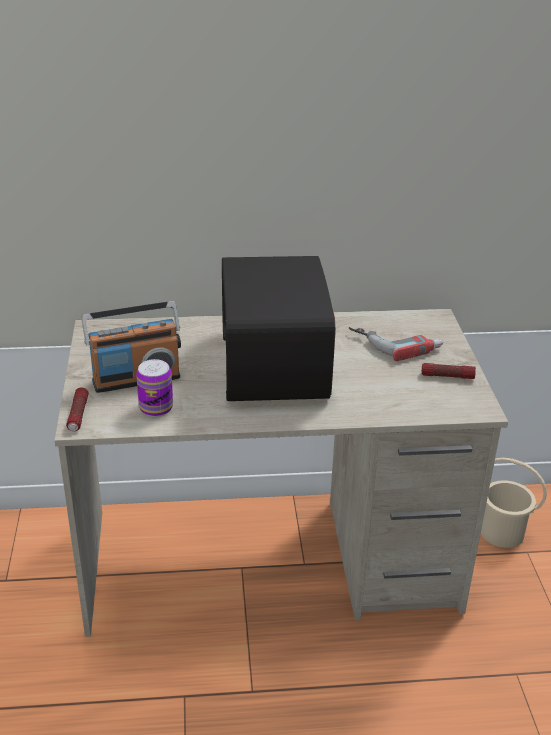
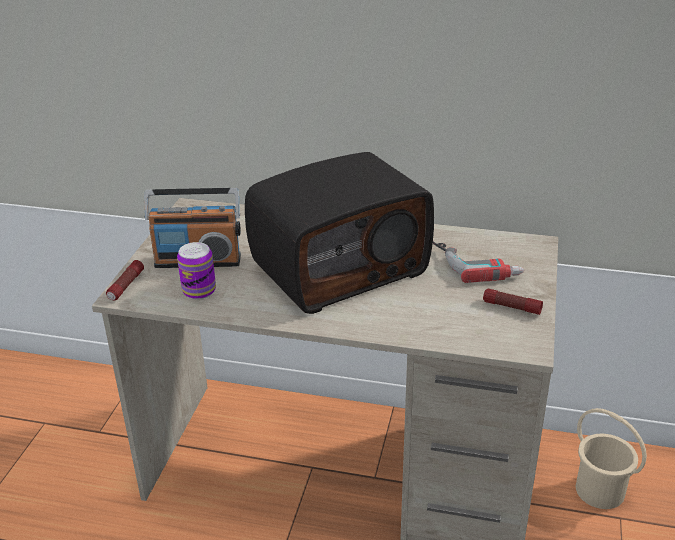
camera: 20 degrees right, 0 degrees up
(277, 365) = (339, 268): radio -> radio turned 135 degrees counterclockwise

